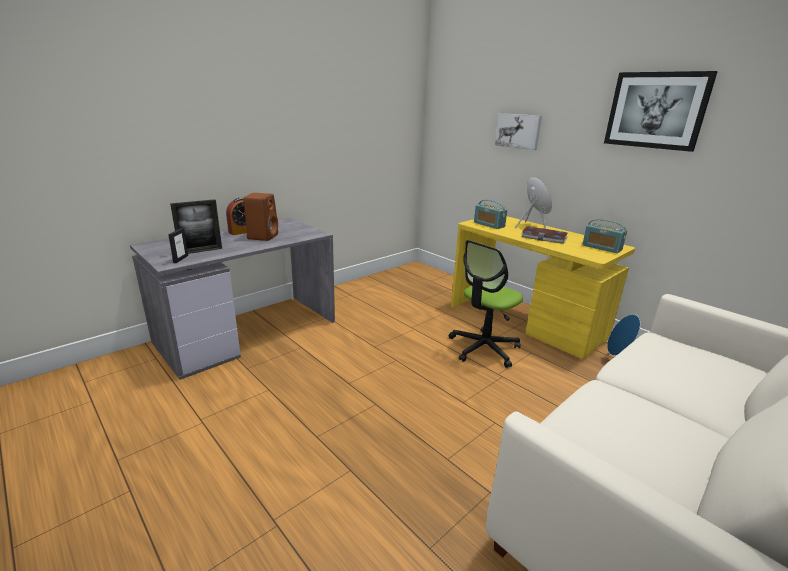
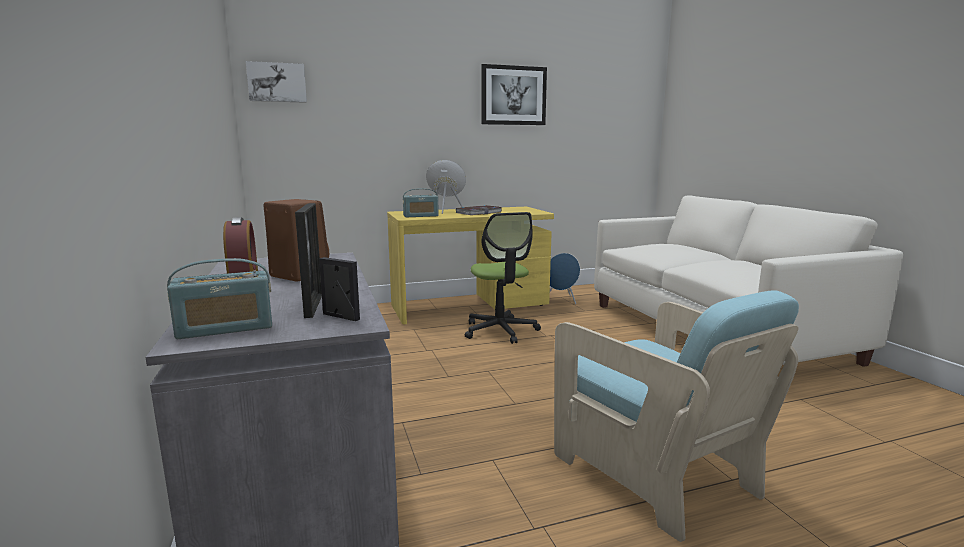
camera: 65 degrees left, 10 degrees down
(273, 468) = (654, 472): none -> turquoise armchair
(518, 131) = (391, 118): picture -> picture (277, 82)
(601, 247) = (520, 209): radio -> radio (226, 328)

